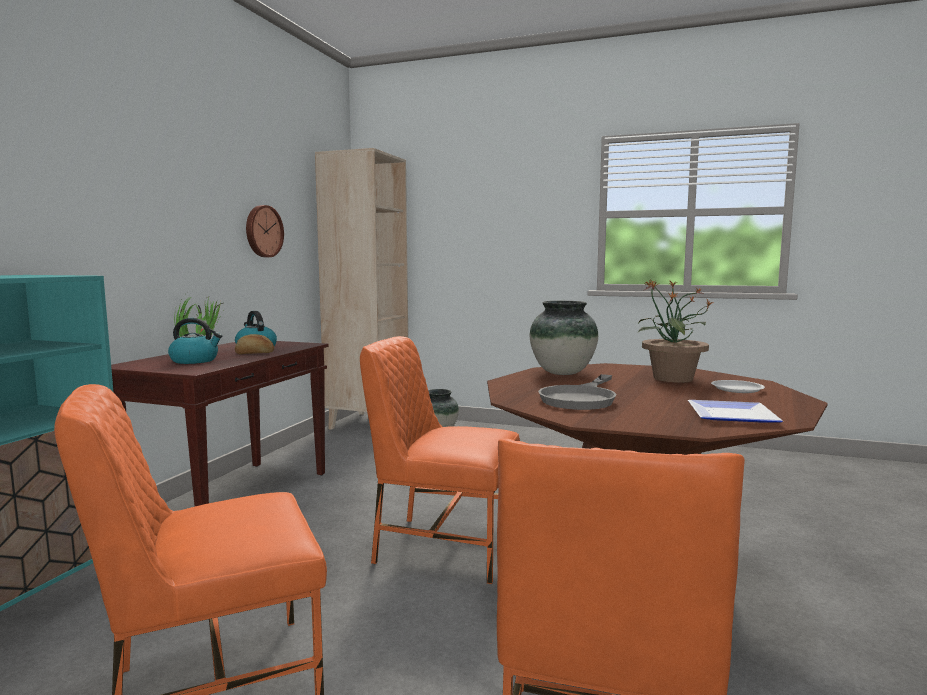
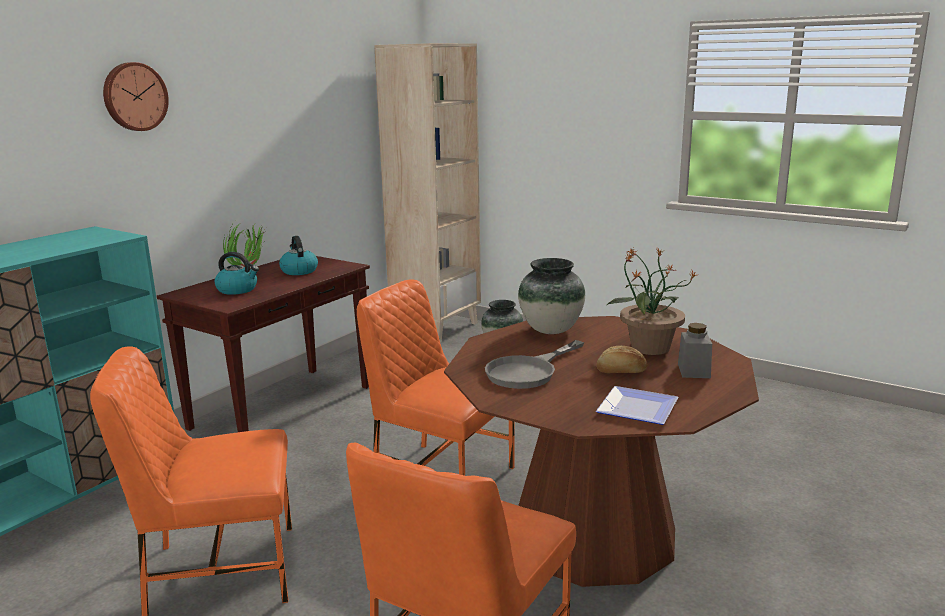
camera: 15 degrees right, 10 degrees up
(254, 354) = (292, 281): bread -> bread (621, 372)
(263, 231) = (315, 142): wall clock -> wall clock (134, 97)
(737, 389) = (693, 371): white plate -> grey jar

